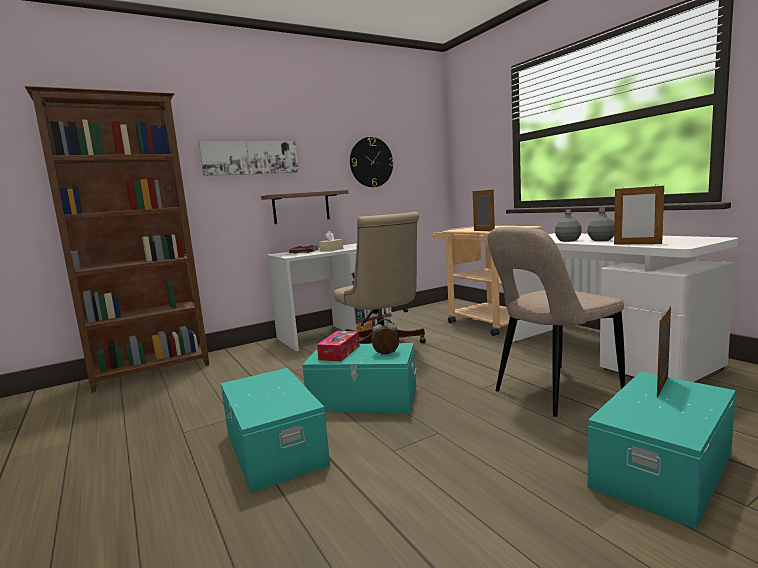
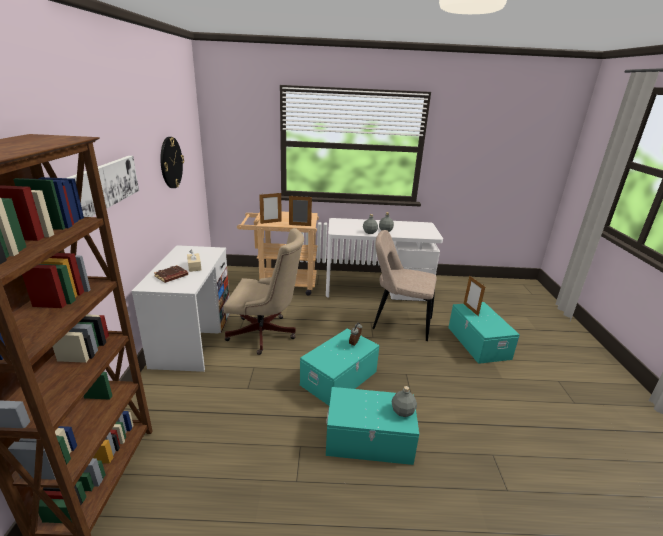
camera: 60 degrees left, 15 degrees up
(278, 409) = (402, 411): none -> grey bottle
(301, 207) = (141, 227): shelf -> none
(339, 352) = (330, 357): tissue box -> none
(553, 392) = (399, 323): beige chair -> beige chair turned 105 degrees clockwise
(637, 244) = (413, 235): picture frame -> picture frame (271, 222)

